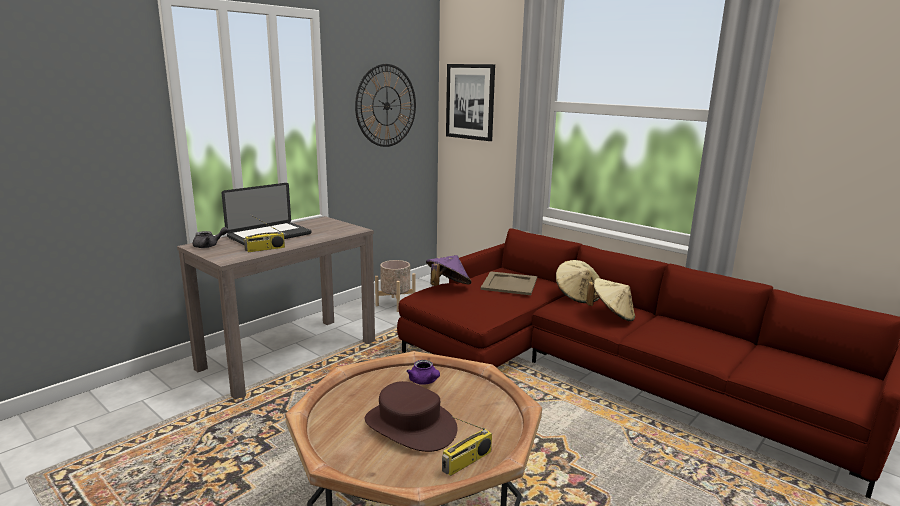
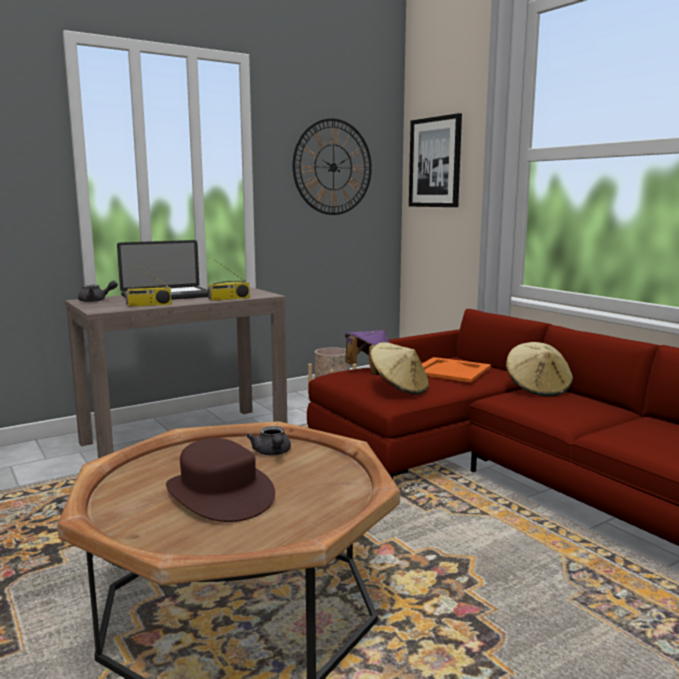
camera: 15 degrees right, 5 degrees down
(424, 382) = (272, 453): purple teapot -> grey teapot
(467, 462) = (260, 538): radio -> radio (229, 299)
(510, 283) = (451, 370): beige tray -> orange tray
(611, 315) = (573, 410): beige hat -> beige hat (399, 388)

